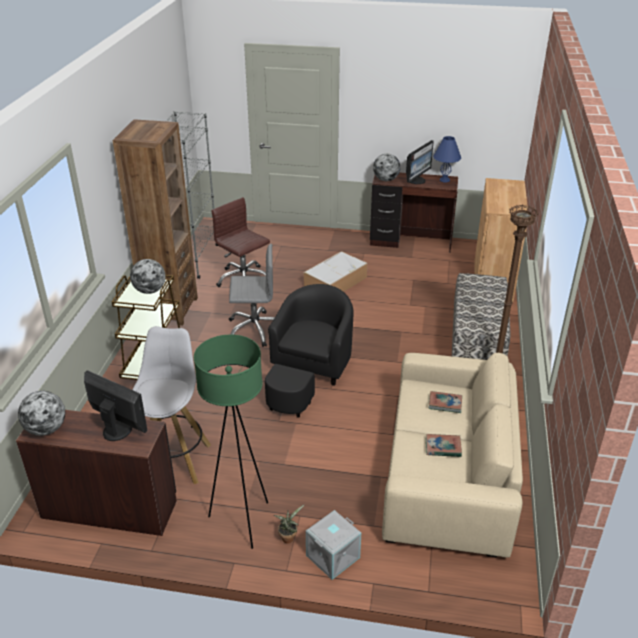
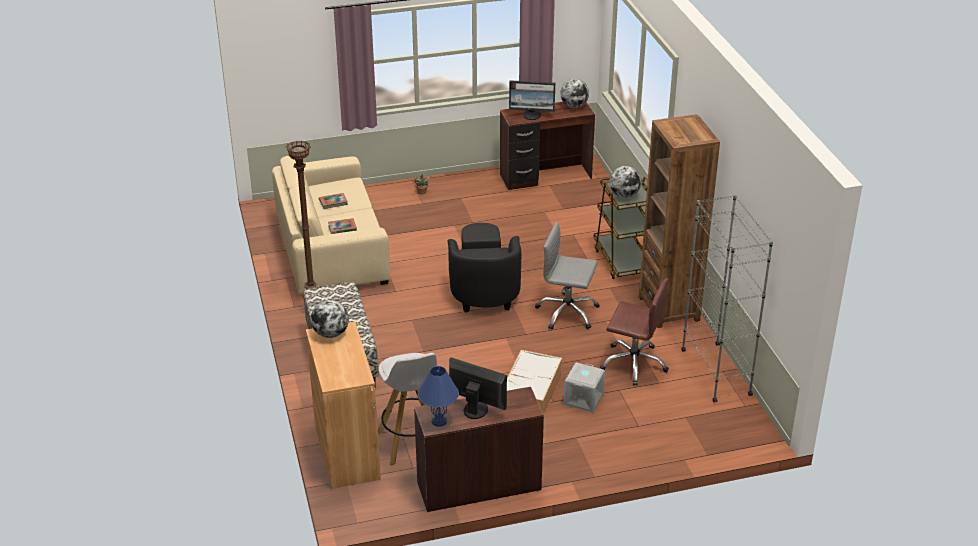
camera: 155 degrees right, 0 degrees up
(175, 460) = (532, 208): white stool -> white stool (412, 443)
(242, 521) = (457, 192): green floor lamp -> none
(255, 329) = (567, 313): grey office chair -> grey office chair turned 45 degrees clockwise
(332, 555) = (389, 192): grey storage box -> grey storage box (584, 399)
(386, 180) = (517, 398): globe -> globe (330, 334)
(417, 180) = (476, 409): monitor -> monitor turned 105 degrees clockwise

